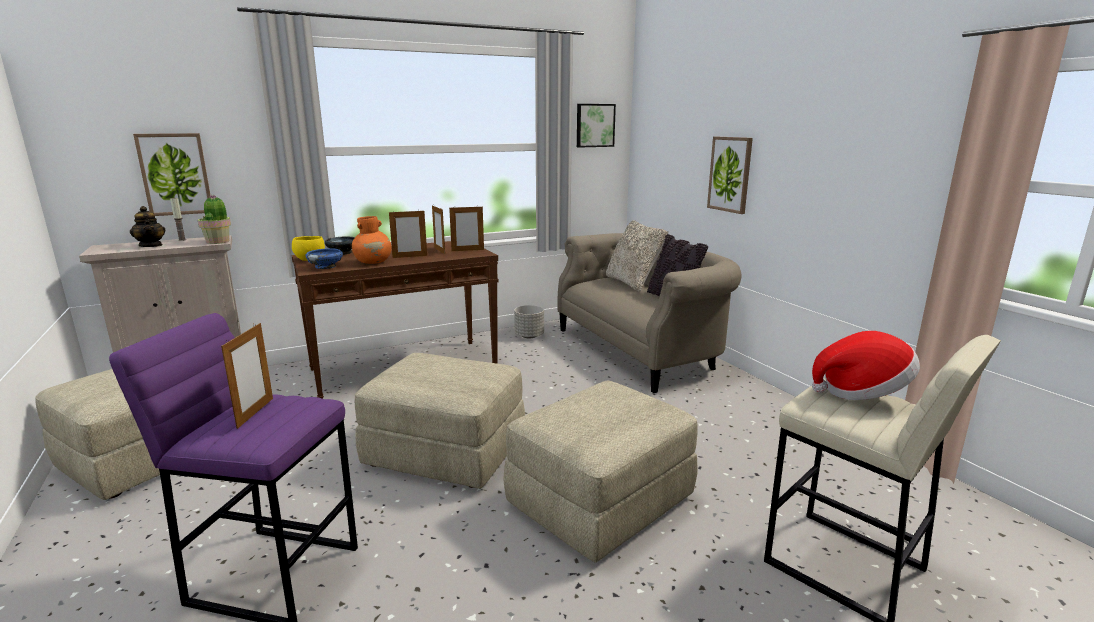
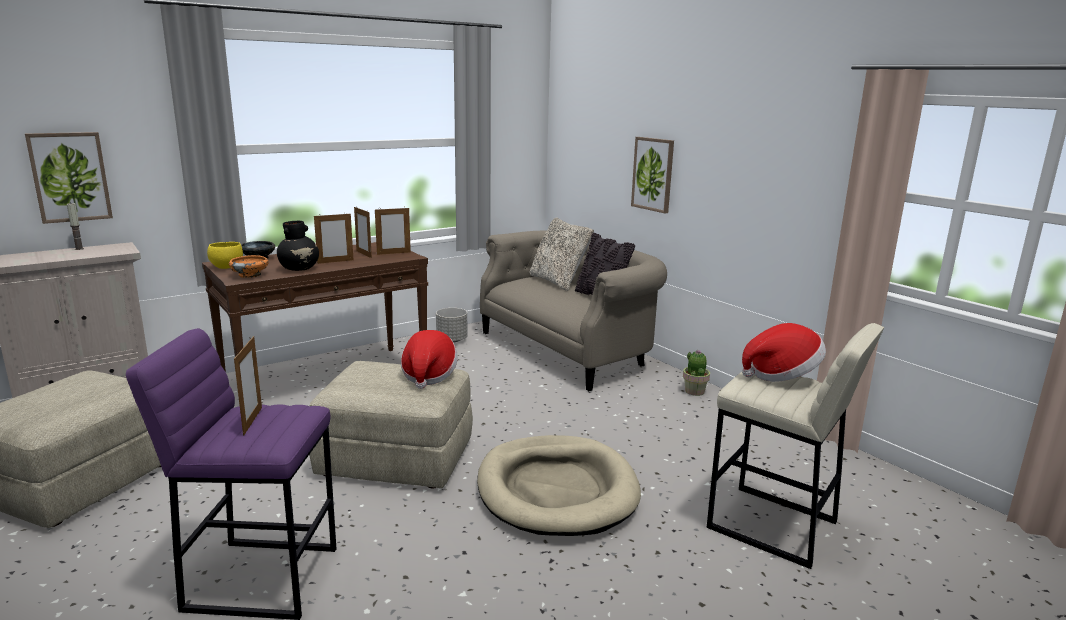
camera: 10 degrees left, 0 degrees up
(151, 245) = (48, 256): teapot -> none
(218, 241) = (124, 250): potted plant -> potted plant (694, 391)
(326, 267) = (250, 275): blue bowl -> orange bowl
(373, 262) = (299, 269): orange vase -> black vase
(477, 370) = (428, 375): none -> hat
(594, 125) = (512, 119): picture -> none
(600, 500) = (556, 490): beige ottoman -> beige dog bed

